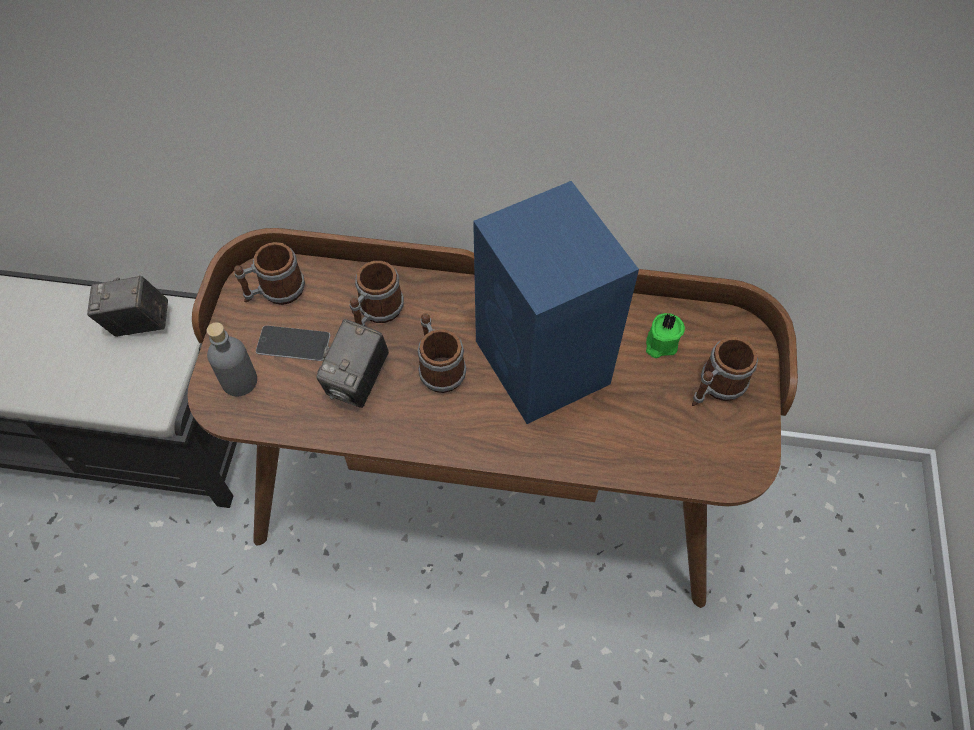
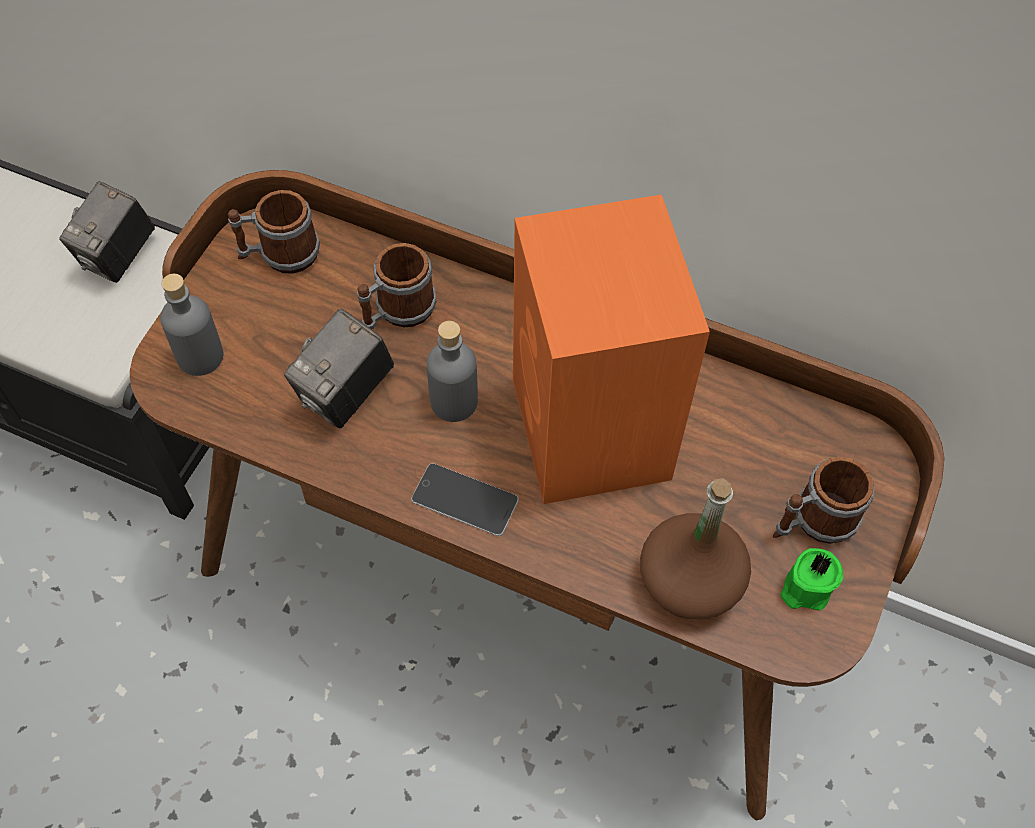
camera: 15 degrees right, 0 degrees up
(139, 323) = (119, 256): camera -> camera turned 75 degrees counterclockwise
(293, 343) = (281, 325): phone -> phone (465, 499)
(439, 367) = (454, 401): mug -> grey bottle
(544, 365) = (591, 432): blue speaker -> orange speaker
(646, 451) = (690, 581): none -> brown bottle
(660, 344) = (757, 443): green candle -> green candle (804, 588)

